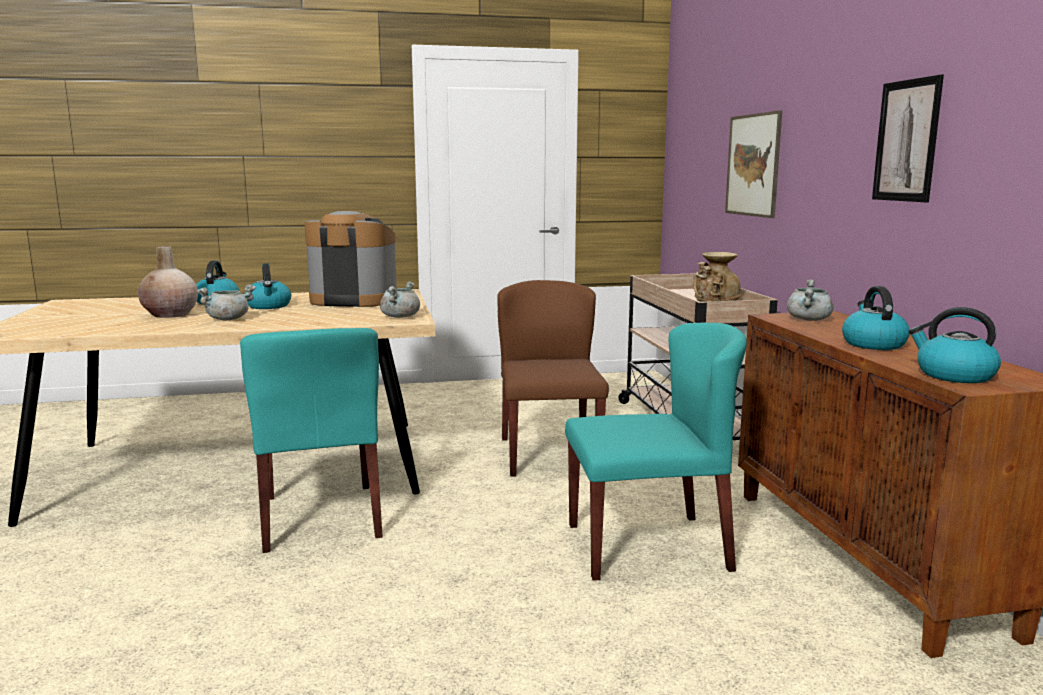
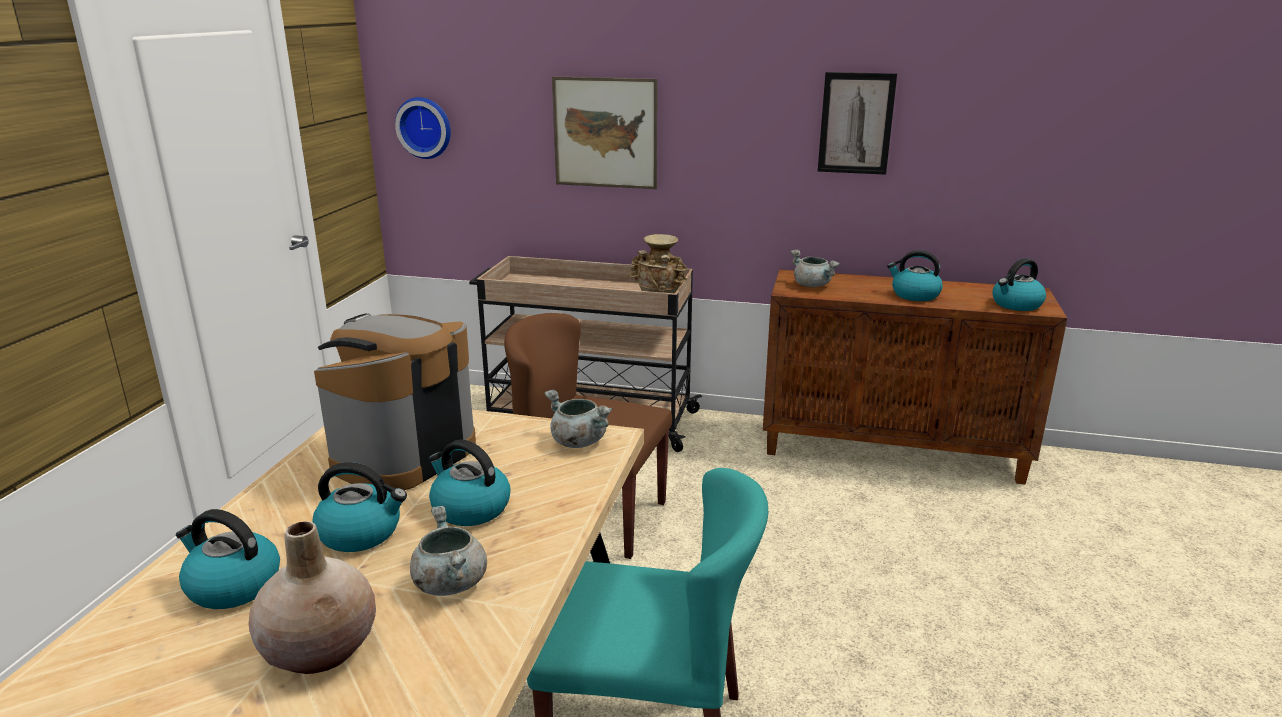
camera: 65 degrees left, 10 degrees up
(303, 313) = (469, 508): none -> kettle
(648, 546) = (836, 530): turquoise chair -> none
(681, 167) = (425, 127): none -> wall clock

